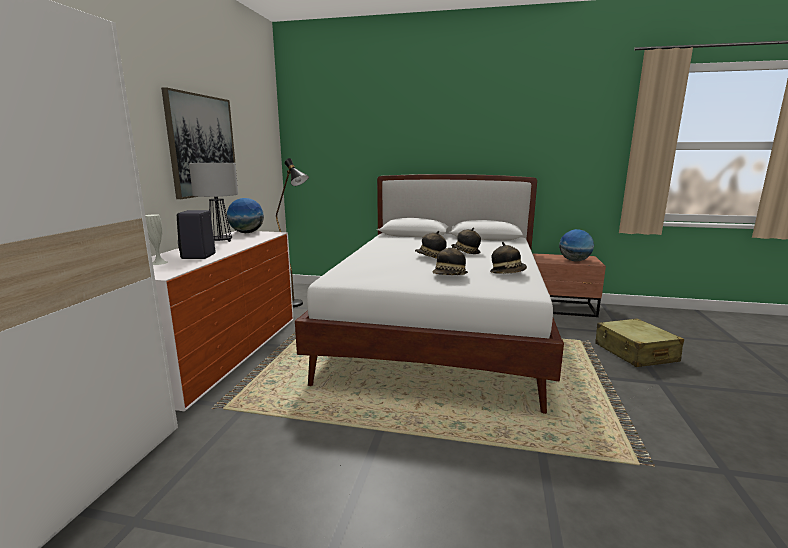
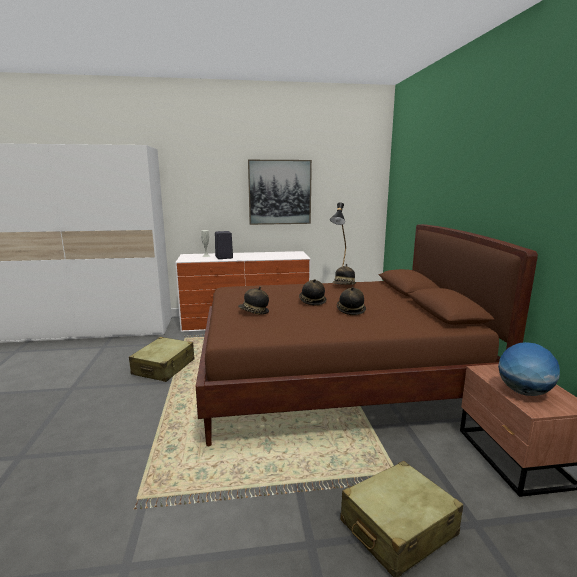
camera: 70 degrees right, 0 degrees up
(221, 241) = (265, 254): table lamp -> none
(247, 233) = (296, 253): globe -> none
(323, 435) = (164, 367): none -> beige suitcase
(440, 333) = (334, 381): white bed -> brown bed
(508, 273) = (282, 329): hat -> hat (344, 286)

